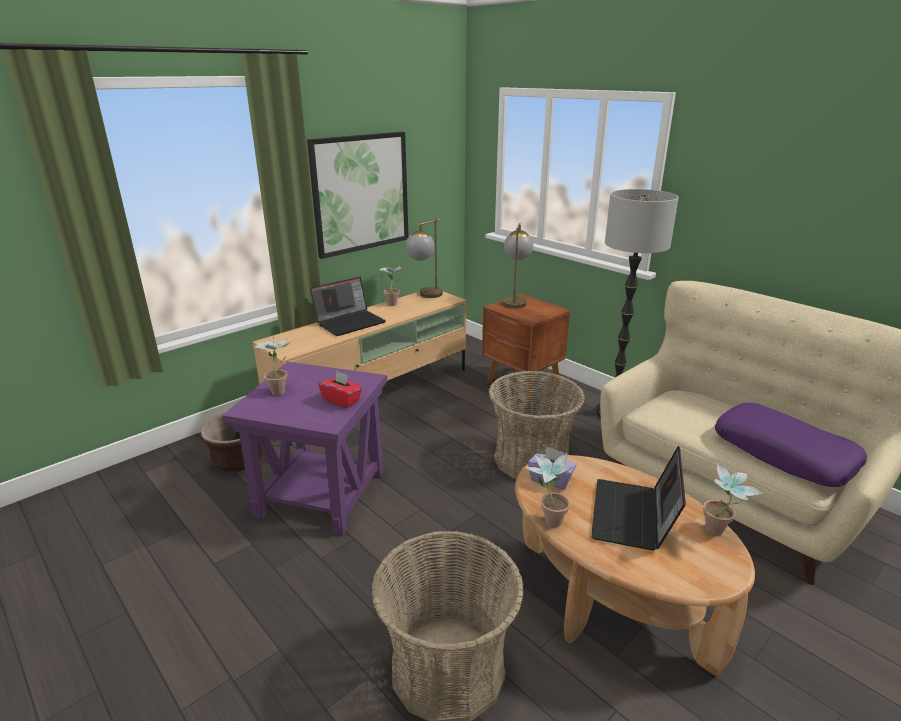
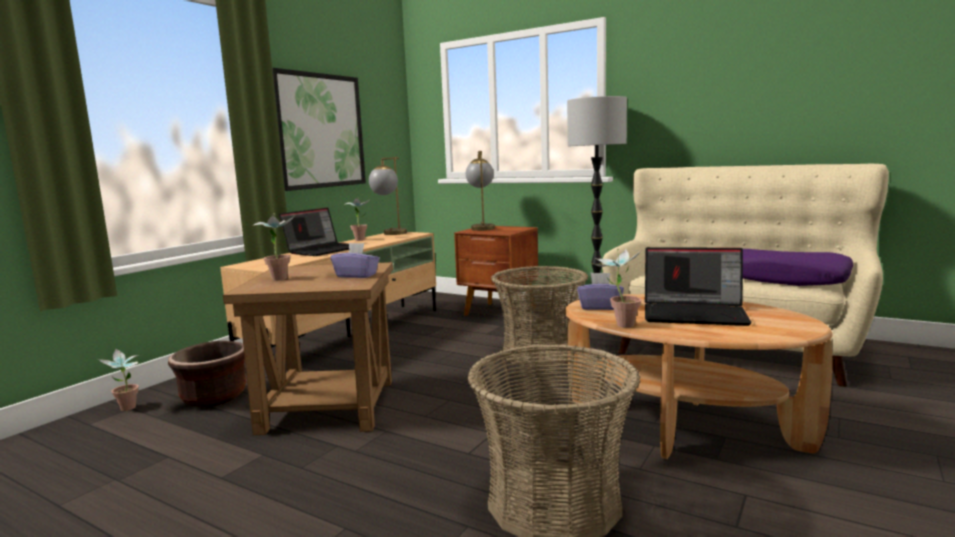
camera: 15 degrees left, 15 degrees down
(321, 492) = (328, 405): purple side table -> brown side table
(341, 400) = (357, 275): red tissue box -> purple tissue box
(633, 517) = (695, 314): laptop -> laptop turned 75 degrees counterclockwise
(719, 534) = (777, 311): potted plant -> potted plant (129, 410)

